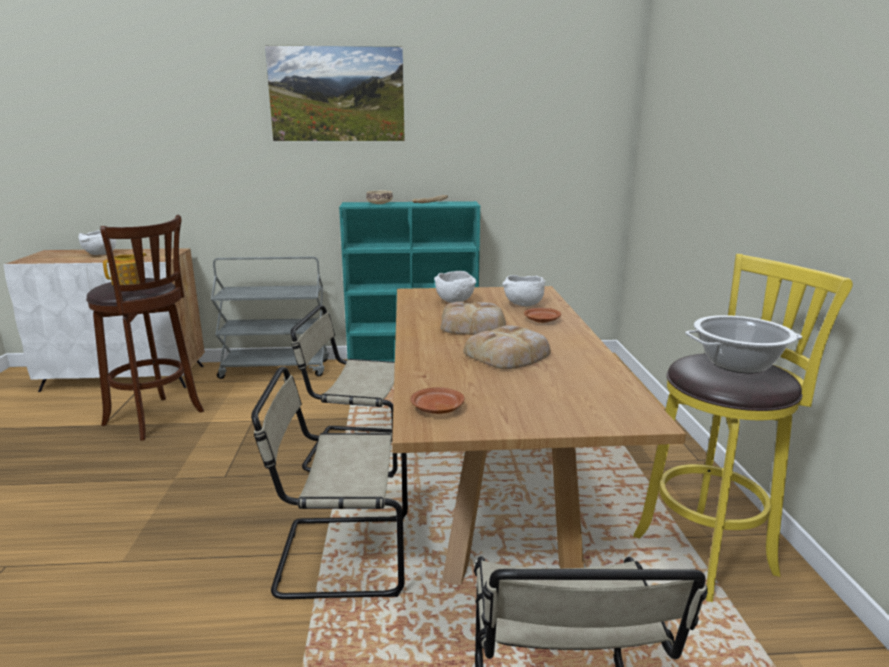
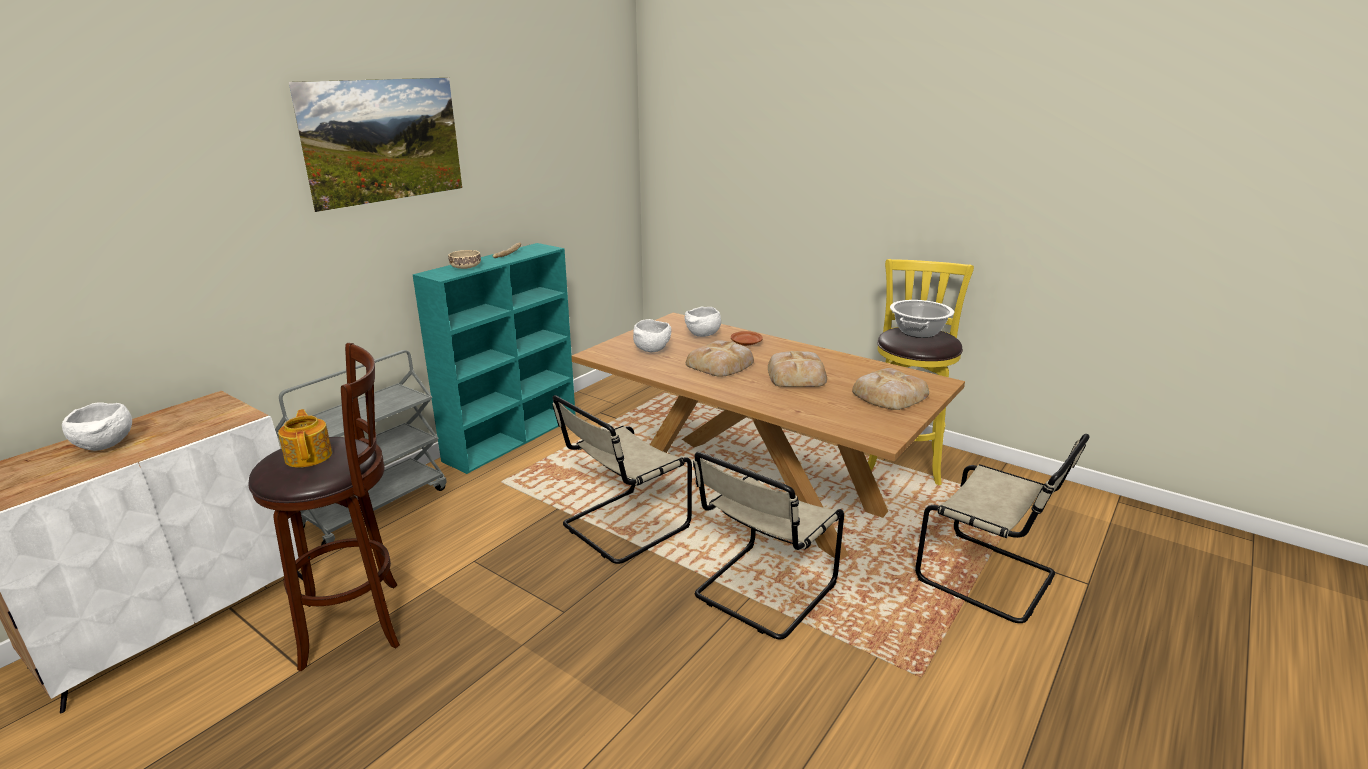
camera: 50 degrees left, 5 degrees up
(436, 409) = (860, 425): brown plate -> none
(543, 403) = (888, 395): none -> bread

